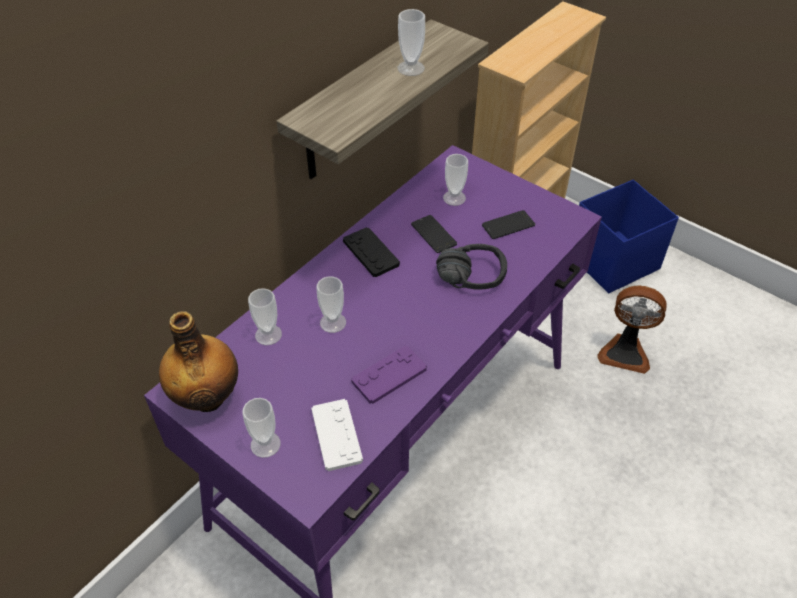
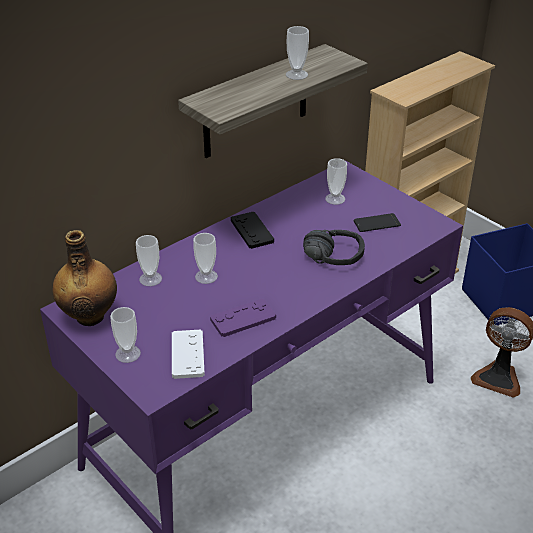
camera: 10 degrees right, 10 degrees down
(433, 234) = (309, 223): phone -> none

